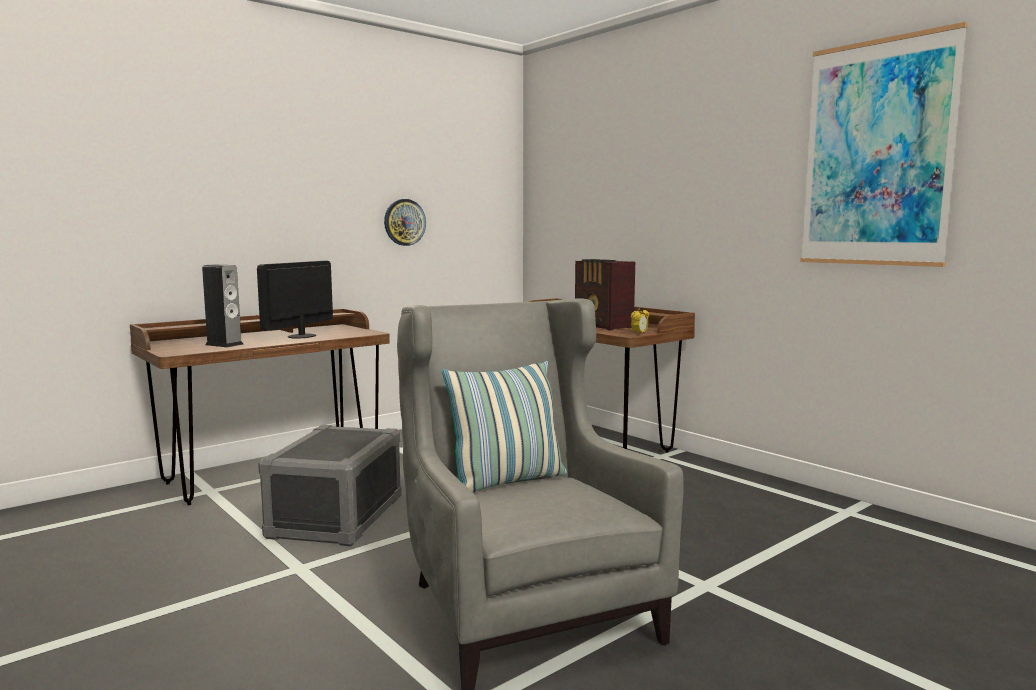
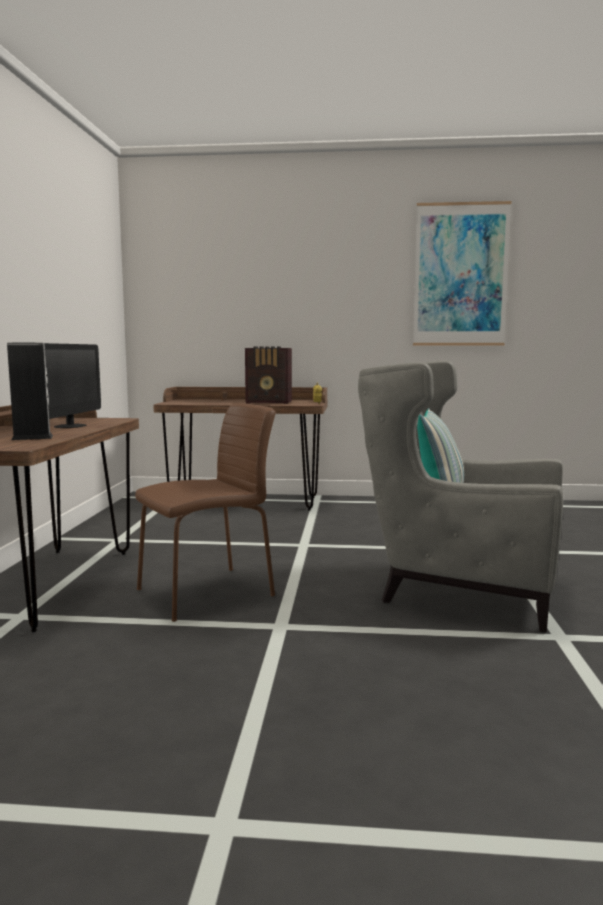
camera: 45 degrees left, 0 degrees up
(302, 336) = (70, 426): monitor -> monitor turned 150 degrees counterclockwise
(337, 517) = (210, 591): grey storage box -> brown chair
(404, 222) = (67, 309): wall clock -> none

